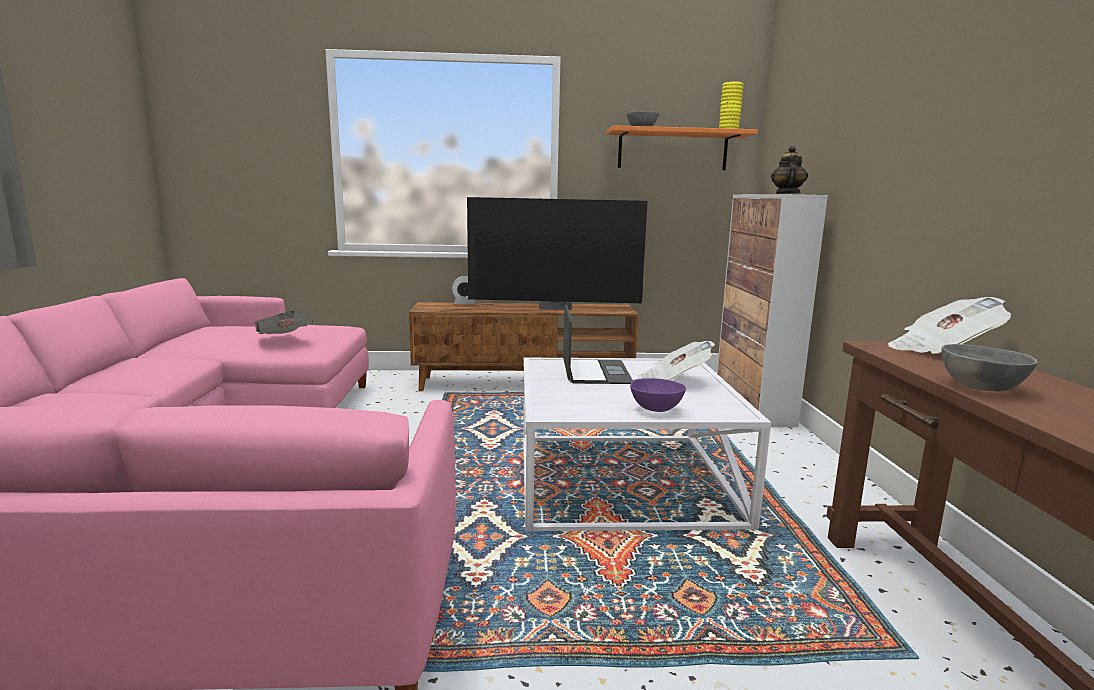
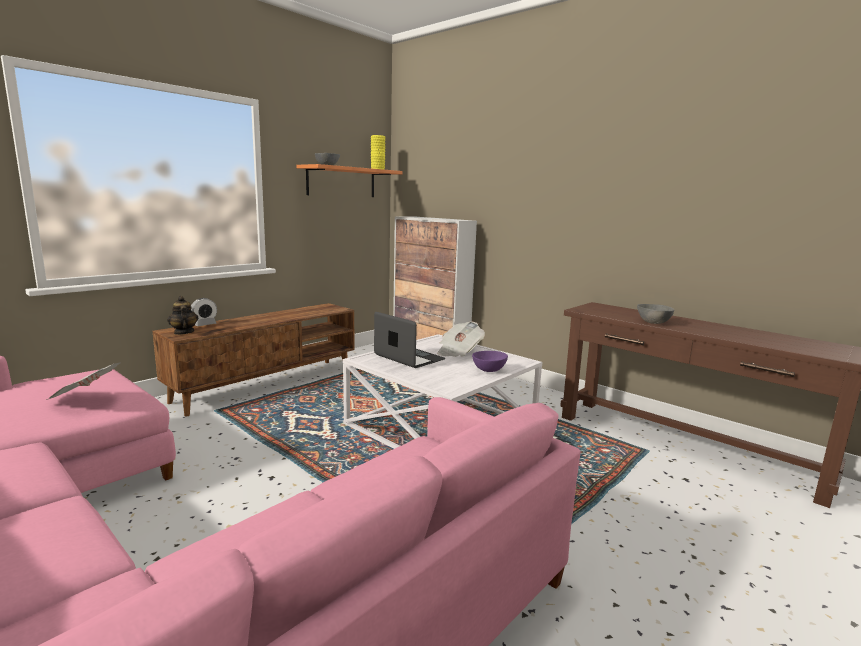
camera: 45 degrees left, 0 degrees up
(555, 307) = (287, 314): television -> none
(786, 194) = (452, 219): teapot -> teapot (183, 332)
(941, 350) = (601, 307): newspaper -> none

